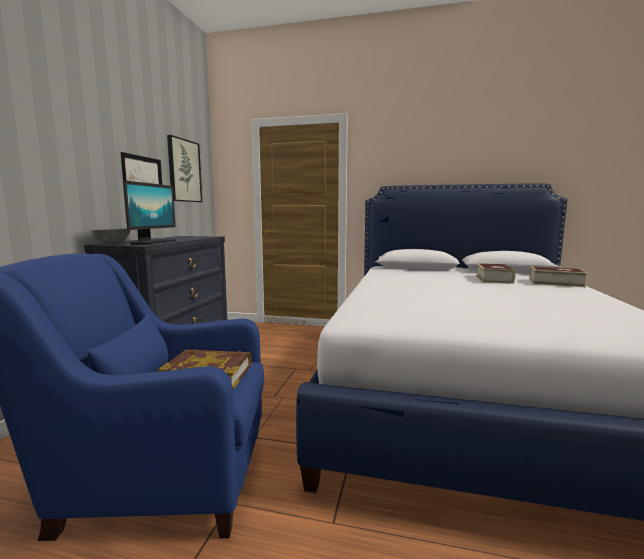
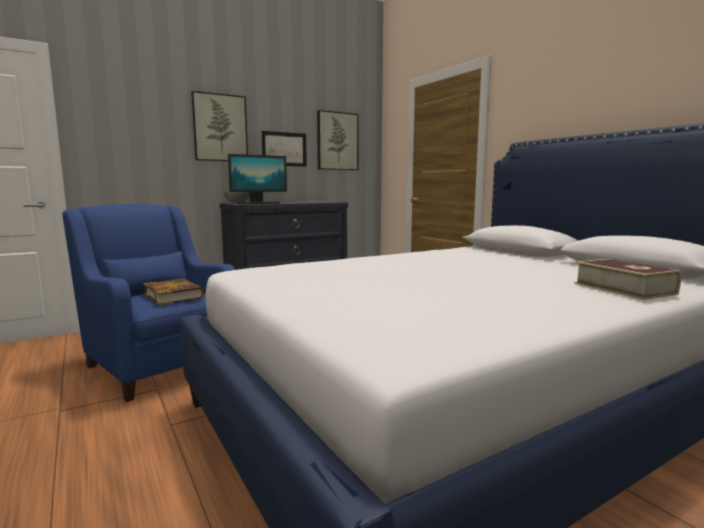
camera: 45 degrees right, 0 degrees up
(76, 143) = (220, 128): none -> picture
(493, 279) = (549, 272): book -> none

